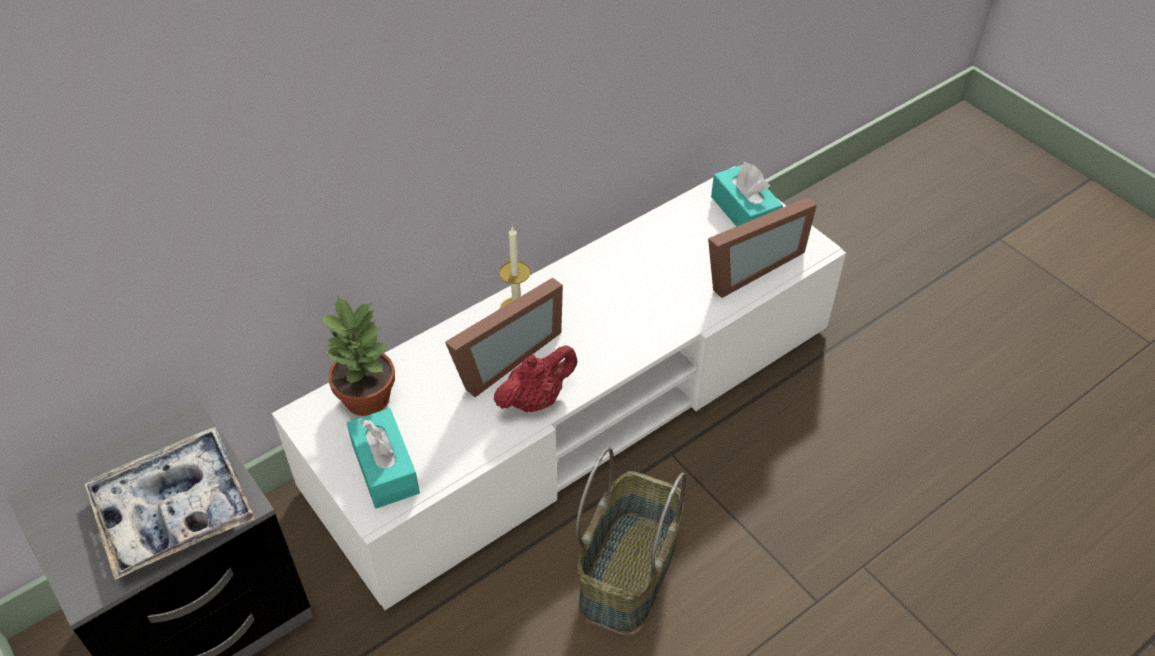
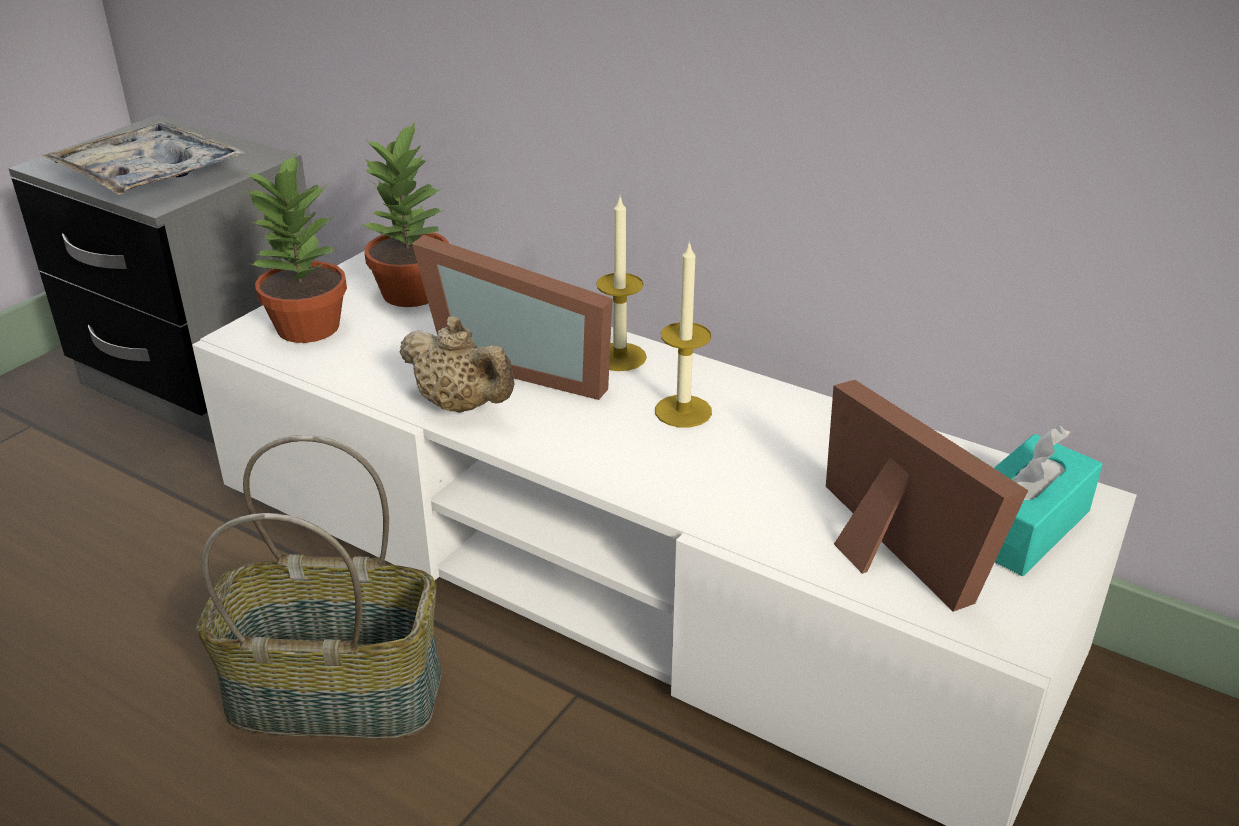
camera: 70 degrees right, 15 degrees down
(385, 468) = (306, 328): turquoise tissue box -> potted plant
(536, 399) = (461, 406): red teapot -> beige teapot
(591, 299) = (683, 411): none -> candle
(747, 266) = (883, 554): picture frame -> picture frame turned 150 degrees counterclockwise

